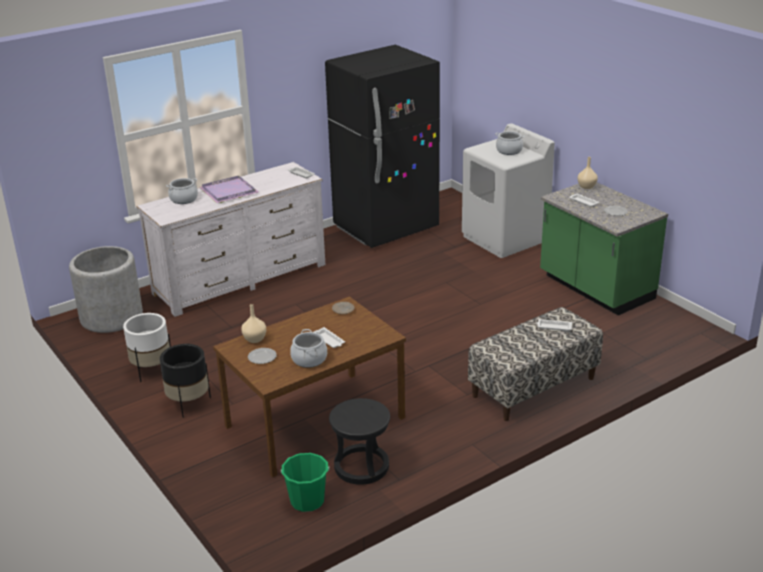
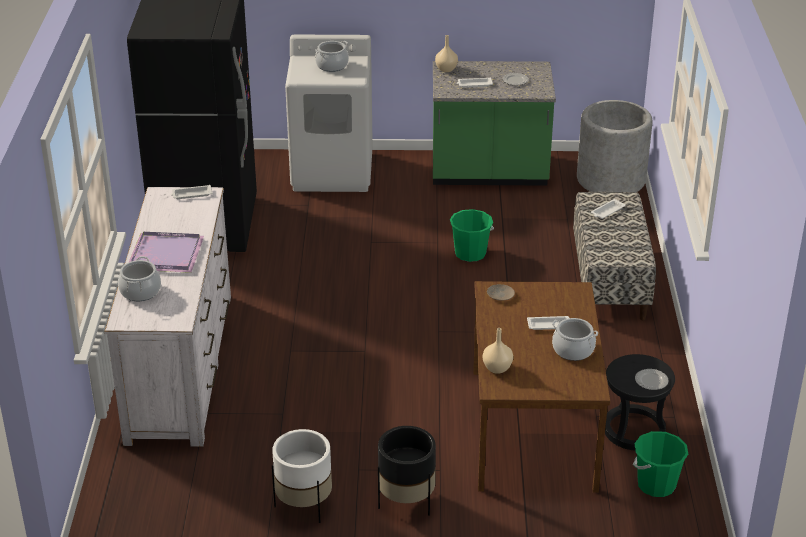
camera: 55 degrees left, 5 degrees up
(111, 317) = (136, 497): grey planter -> grey planter (610, 179)
(262, 357) = (539, 376): plate -> plate (651, 381)
(485, 320) = (470, 253): none -> green bucket

